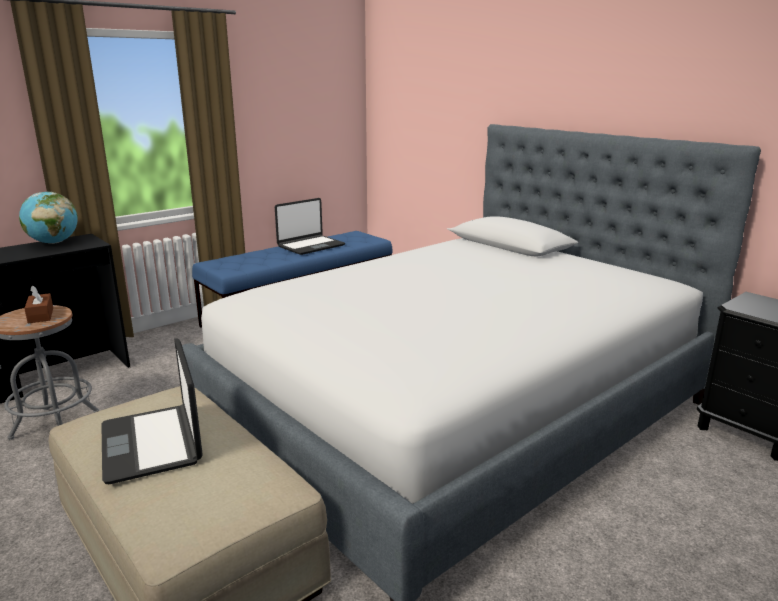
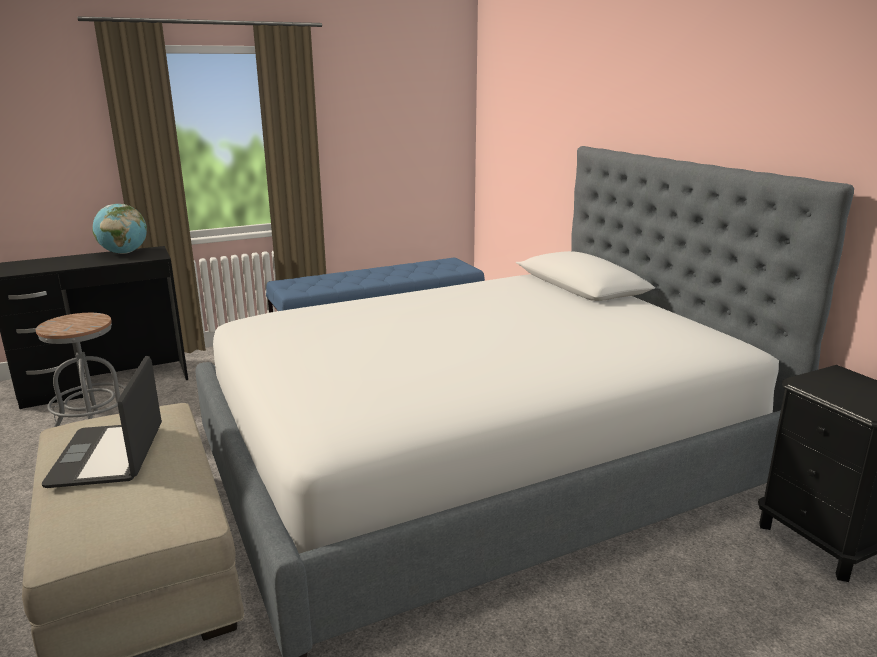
camera: 15 degrees right, 0 degrees up
(40, 315) = (82, 322): brown tissue box -> none
(310, 246) = (393, 271): laptop -> none

